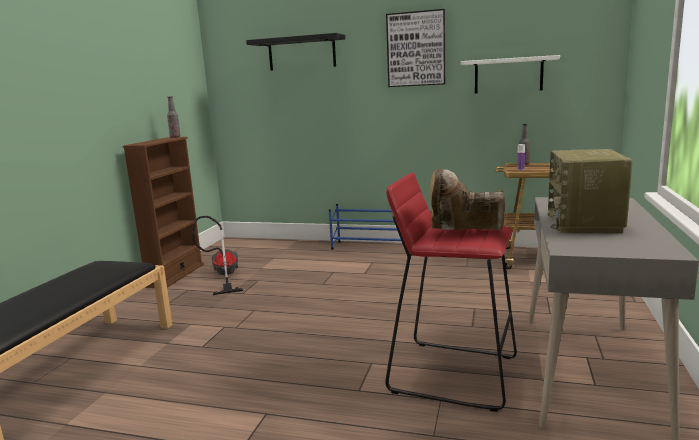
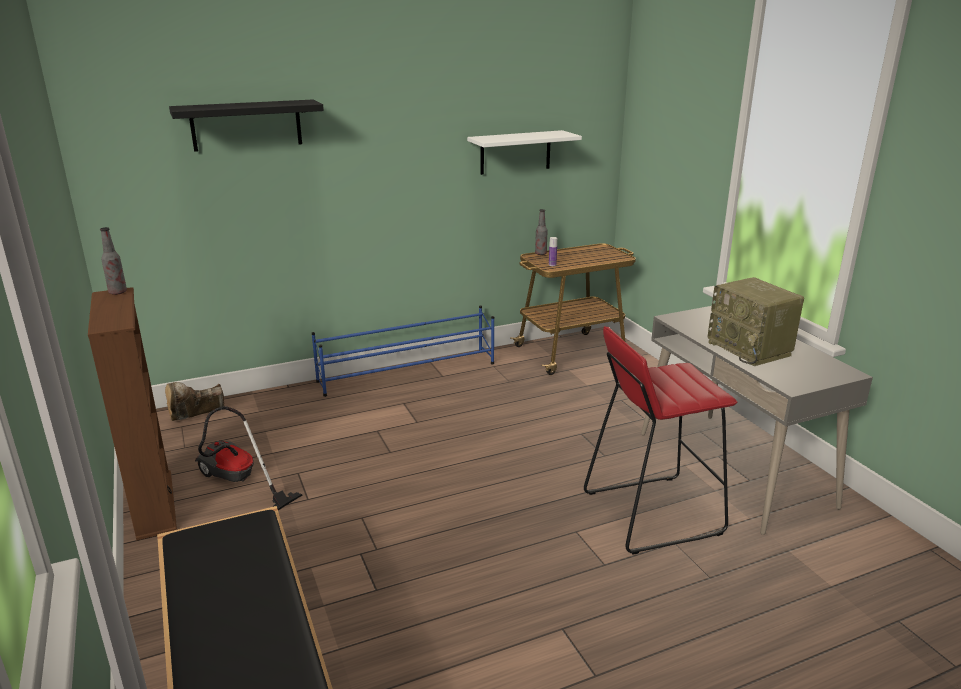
camera: 40 degrees left, 10 degrees up
(416, 49) = (411, 121): picture -> none
(463, 234) = (680, 384): brown boot -> brown boot (196, 419)

